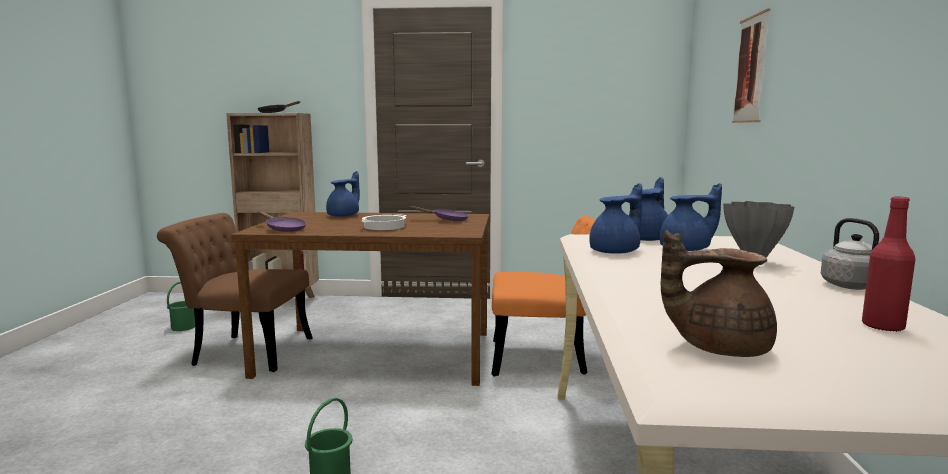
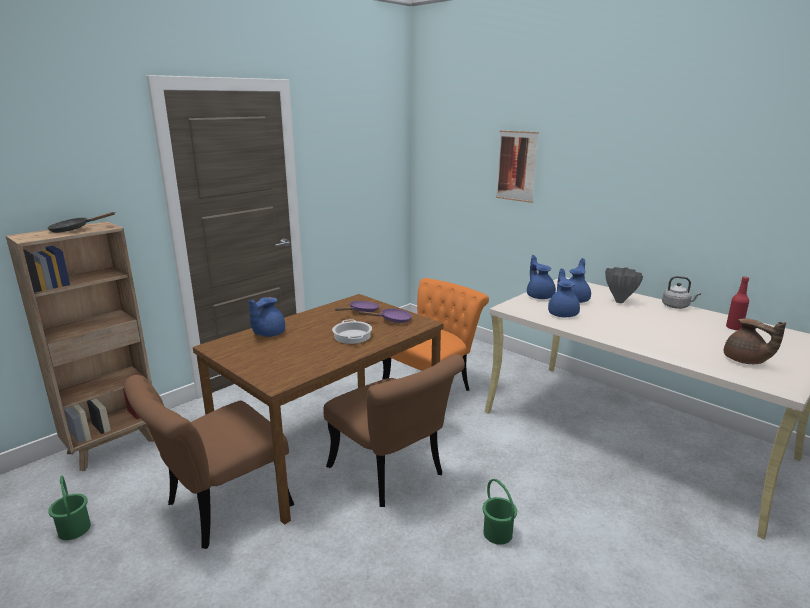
camera: 50 degrees left, 10 degrees up
(283, 229) = (291, 371): purple frying pan -> purple frying pan (392, 320)
(344, 215) = (267, 334): blue teapot -> blue teapot turned 135 degrees counterclockwise
(366, 393) = (392, 475): none -> brown chair
(718, 347) = (745, 361): brown teapot -> brown teapot turned 75 degrees counterclockwise

